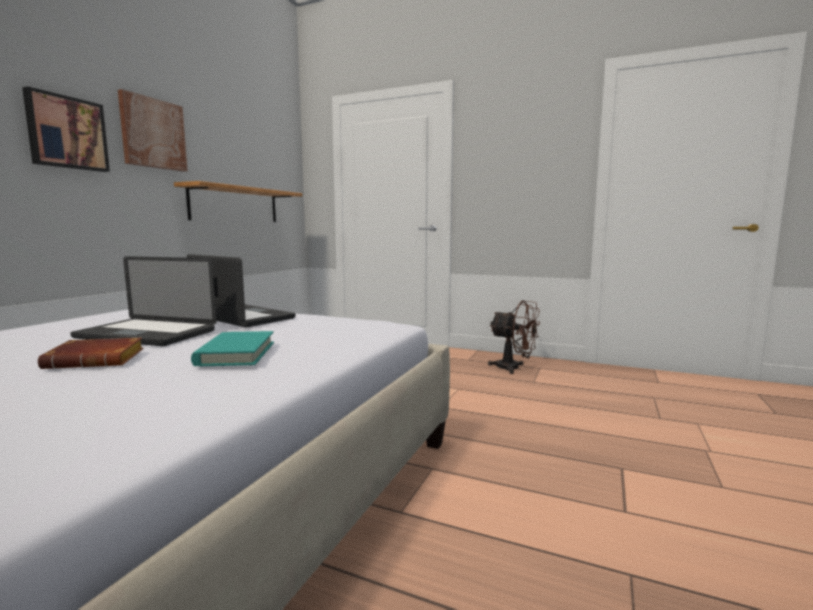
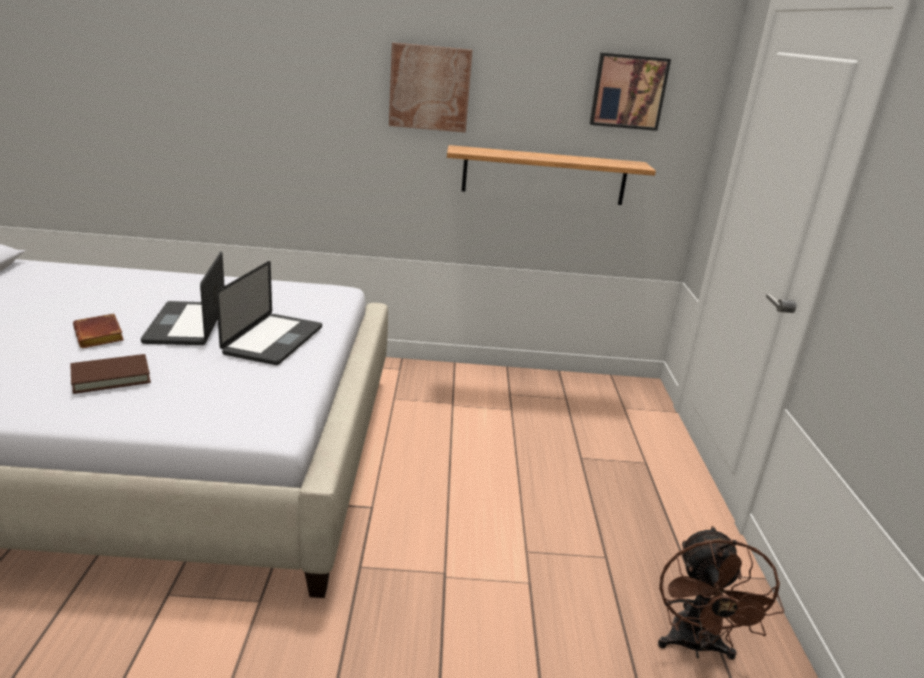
camera: 65 degrees right, 15 degrees up
(66, 133) = (332, 97): picture -> picture (628, 91)
(236, 353) = (111, 377): turquoise book -> brown book

